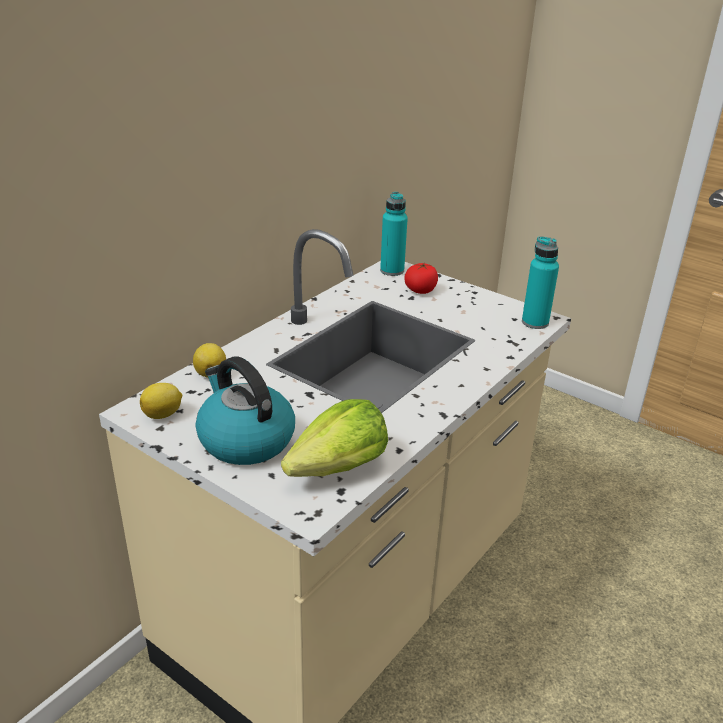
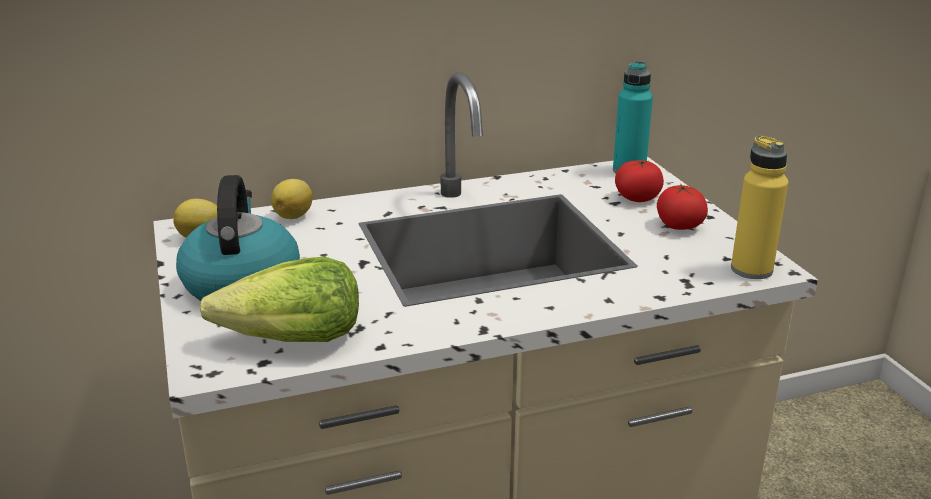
camera: 35 degrees right, 5 degrees down
(466, 304) = (679, 226): none -> tomato
(535, 322) = (751, 270): turquoise bottle -> yellow bottle

